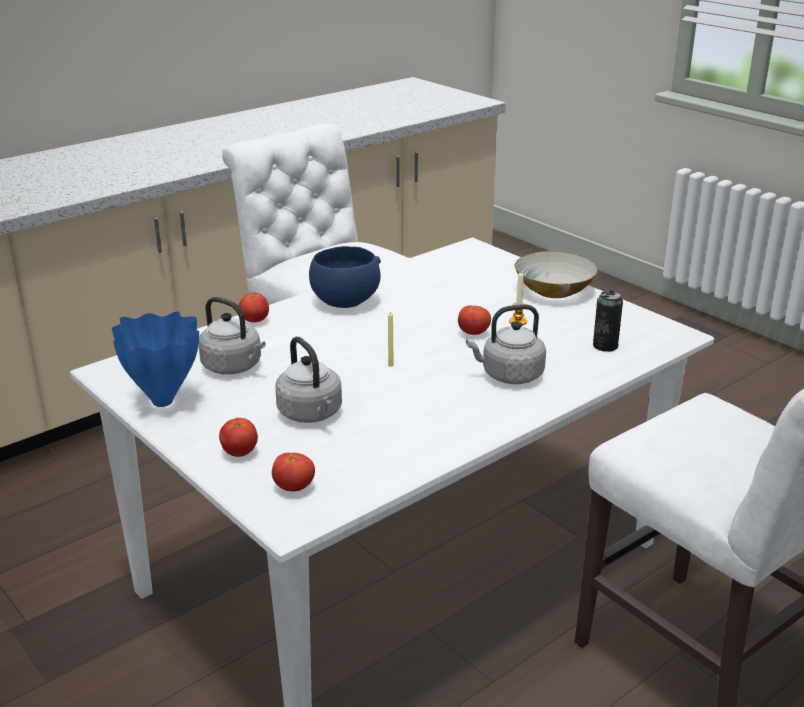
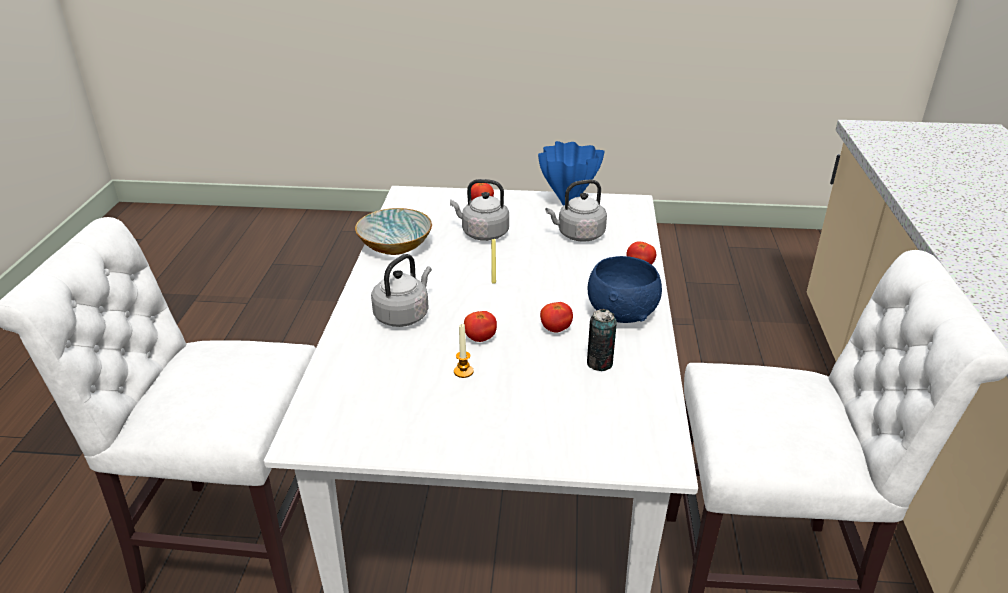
camera: 135 degrees right, 5 degrees up
(294, 488) = (427, 203): tomato -> tomato (555, 329)
(553, 290) = (485, 436): bowl -> bowl (396, 246)
(605, 346) = (359, 384): can -> can (599, 363)

